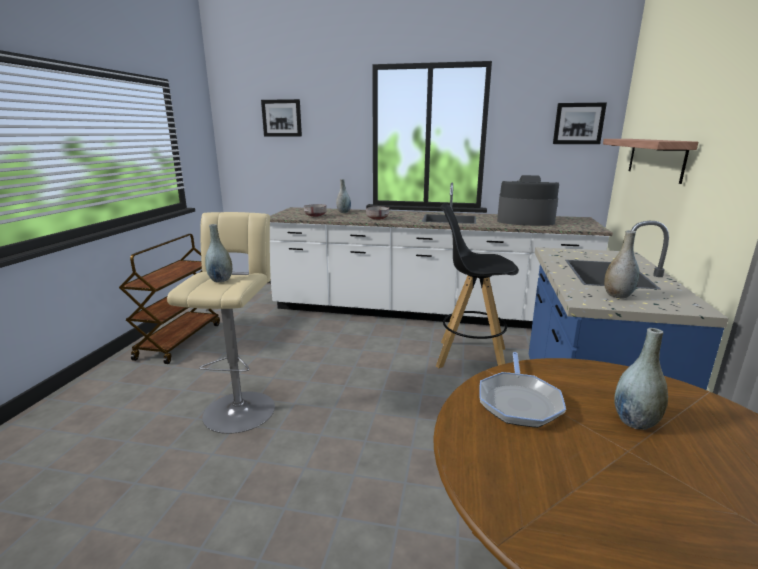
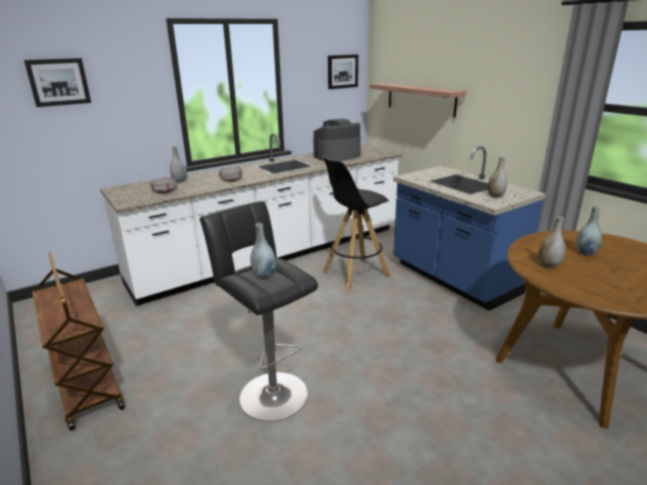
camera: 45 degrees left, 5 degrees up
(241, 408) = (270, 392): beige stool -> black stool
(518, 401) = (548, 265): frying pan -> grey vase

